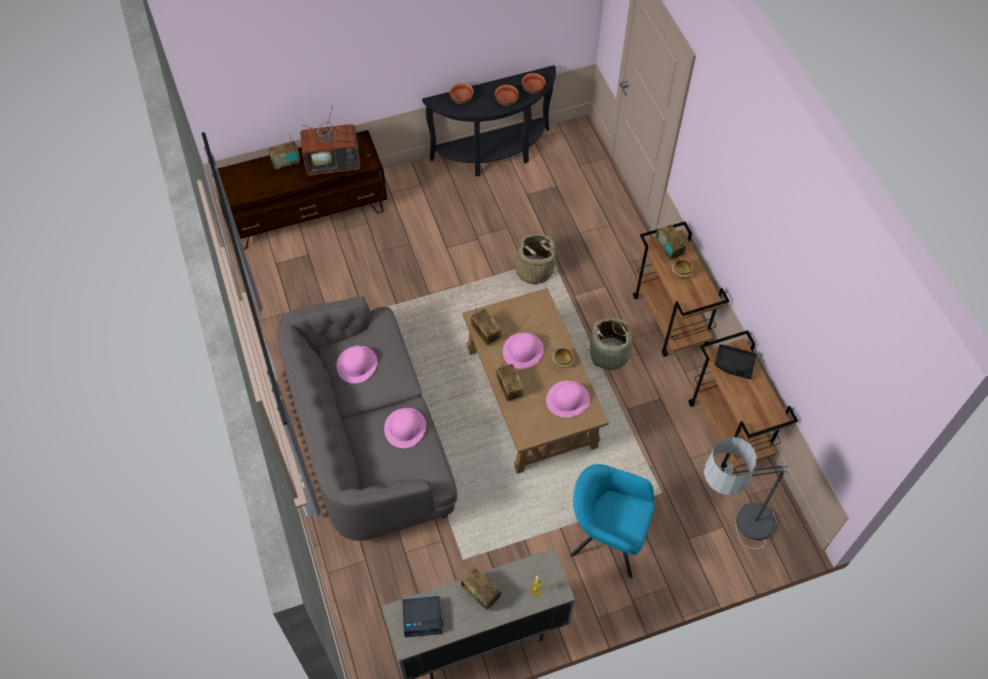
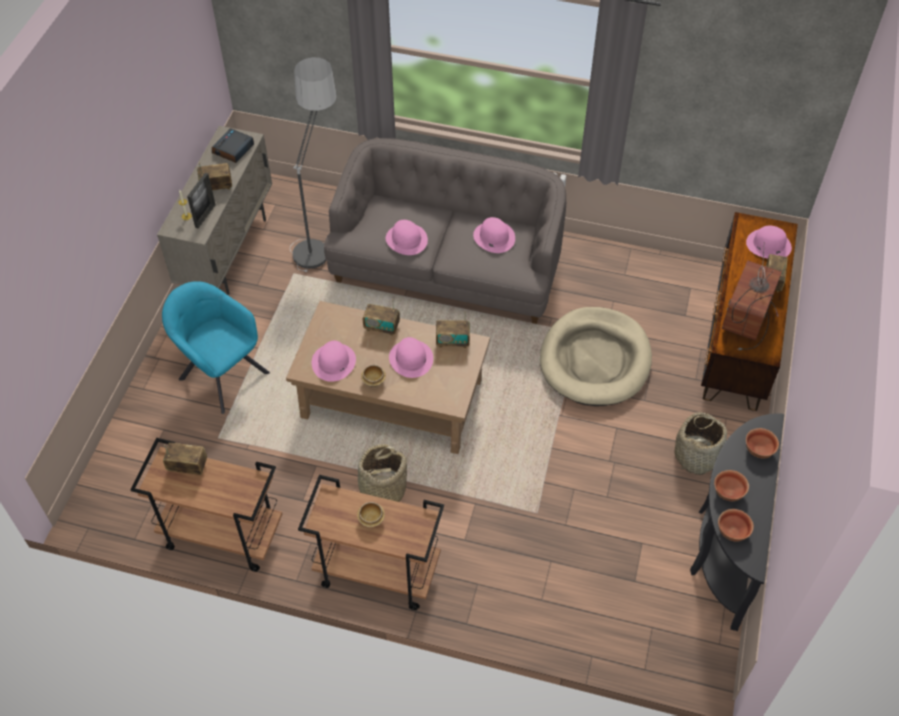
camera: 125 degrees right, 5 degrees down
(247, 178) = (768, 244): none -> pink hat
(394, 288) = (595, 360): none -> beige dog bed
(522, 574) = (205, 216): none -> picture frame
(534, 270) = (532, 487): basket -> basket (696, 455)
(606, 536) = (221, 374): turquoise armchair -> turquoise armchair turned 105 degrees counterclockwise
(669, 249) = (409, 529): radio -> radio (188, 467)
(726, 534) = (139, 461): floor lamp -> floor lamp (319, 235)
(734, 364) = (234, 490): black tray -> none

